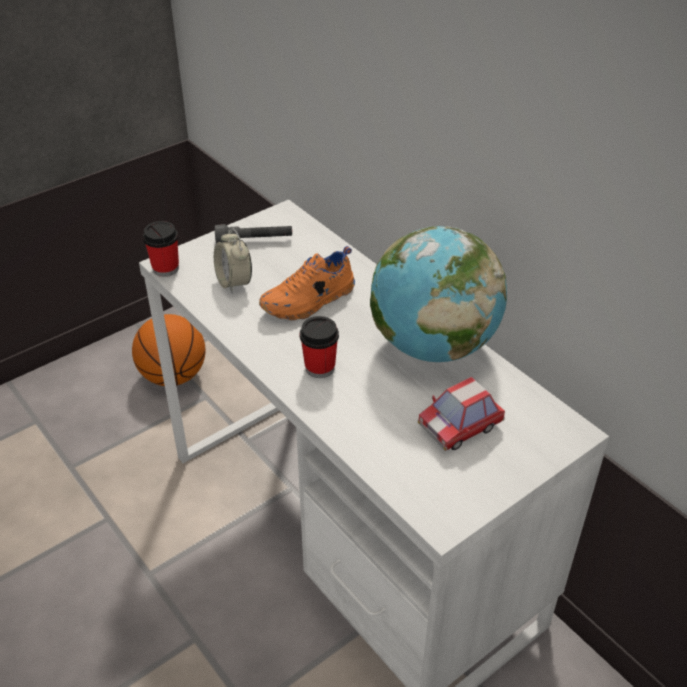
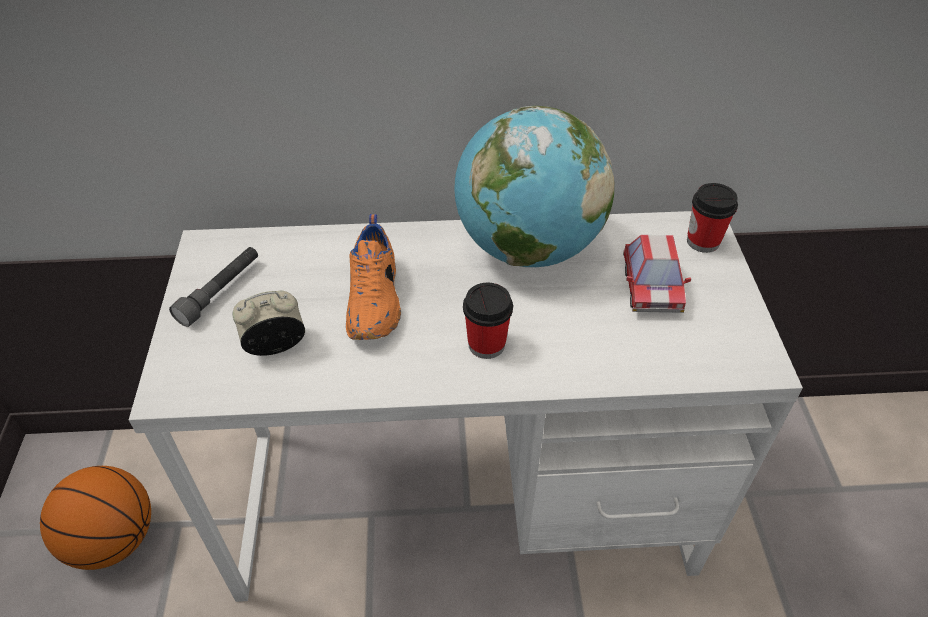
camera: 55 degrees left, 5 degrees up
(165, 268) = (175, 397): cup -> cup (703, 241)
(234, 282) = (275, 346): alarm clock -> alarm clock turned 150 degrees clockwise

